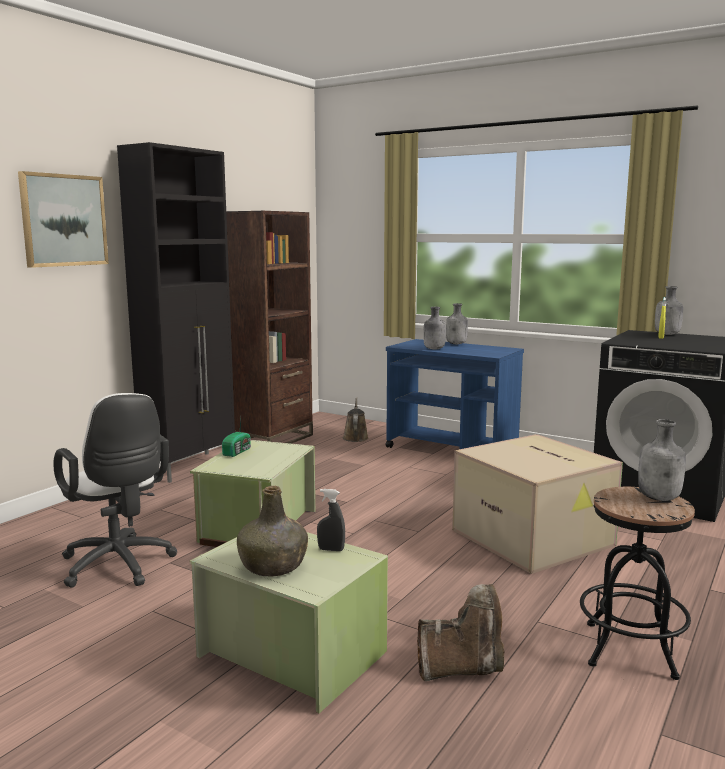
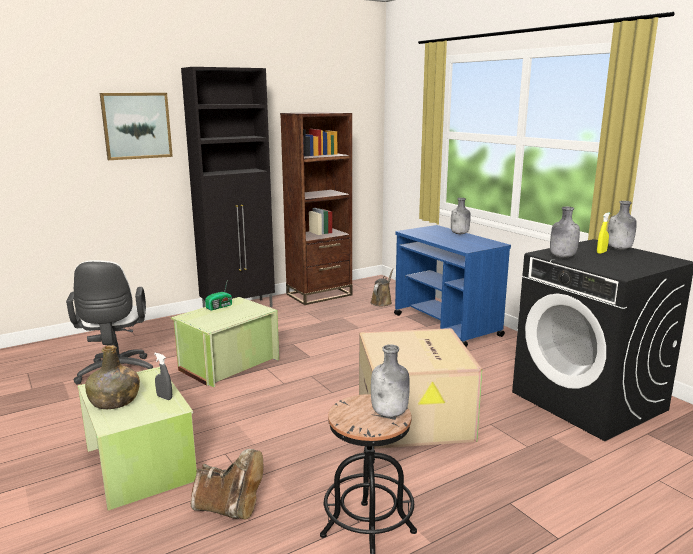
camera: 25 degrees right, 5 degrees up
(434, 349) = (429, 237): grey bottle -> grey bottle (562, 257)

